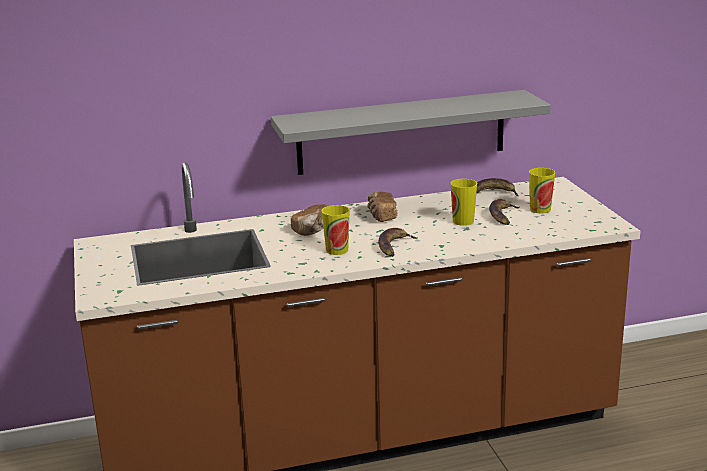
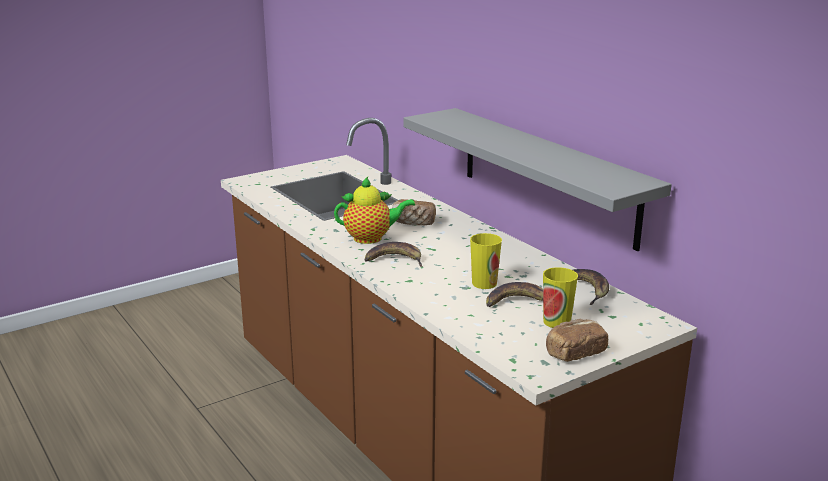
camera: 70 degrees right, 0 degrees up
(337, 250) = (371, 238): cup -> teapot
(381, 216) = (469, 244): bread -> bread (574, 353)

